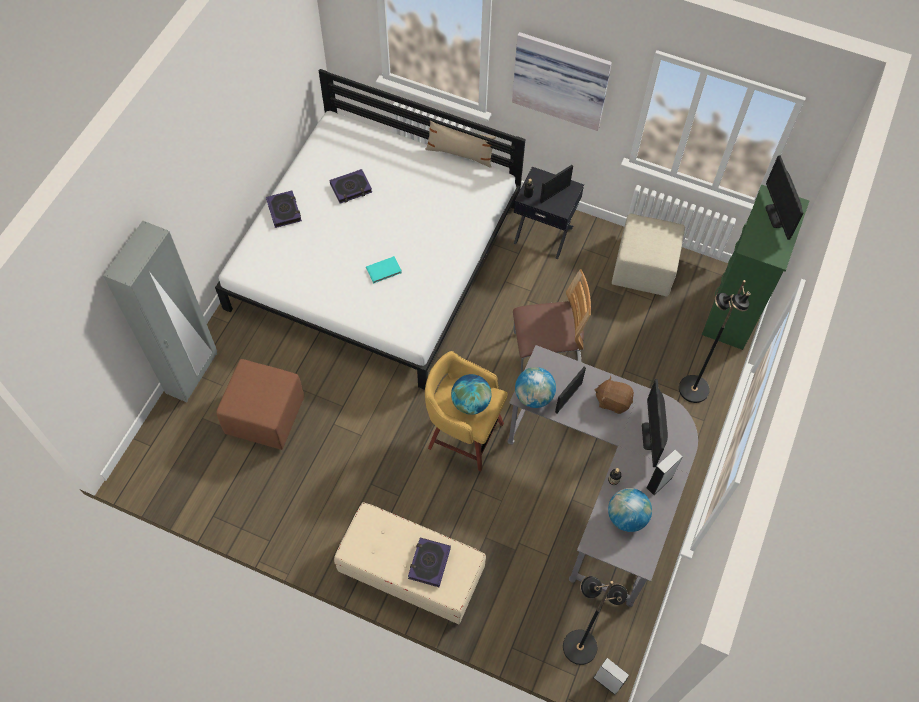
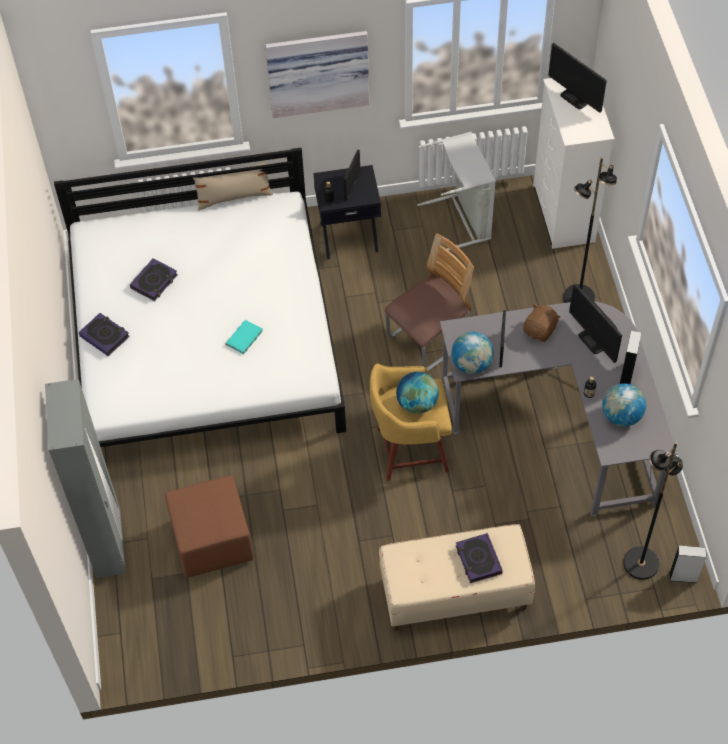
camera: 30 degrees left, 5 degrees down
(613, 401) = (540, 330): brown plush toy -> brown plush toy turned 135 degrees clockwise
(644, 270) = (462, 220): beige ottoman -> grey laundry basket
(732, 311) = (563, 214): green dresser -> white dresser

